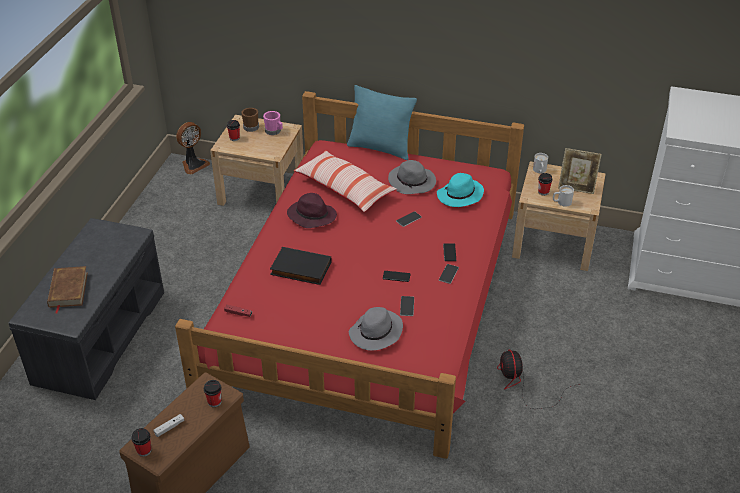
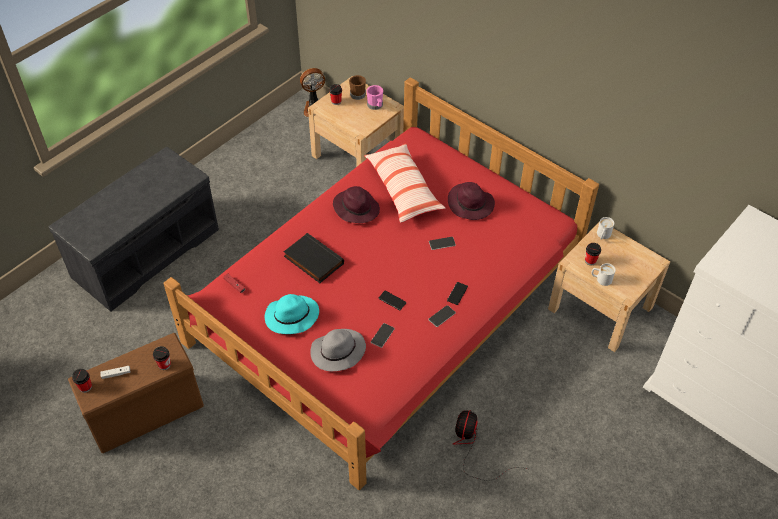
camera: 25 degrees right, 10 degrees up
(68, 290) = (108, 212): brown book -> none
(380, 148) = (465, 155): turquoise pillow -> none
(412, 182) = (471, 204): grey hat -> purple hat
(460, 196) = (506, 235): turquoise hat -> turquoise hat (291, 317)
(576, 187) = (628, 267): picture frame -> none

